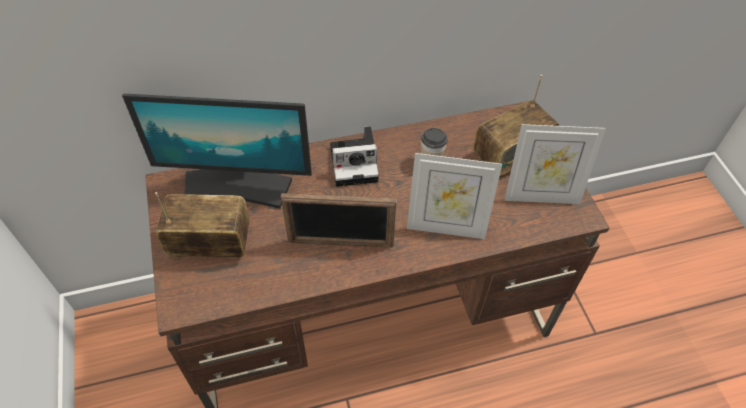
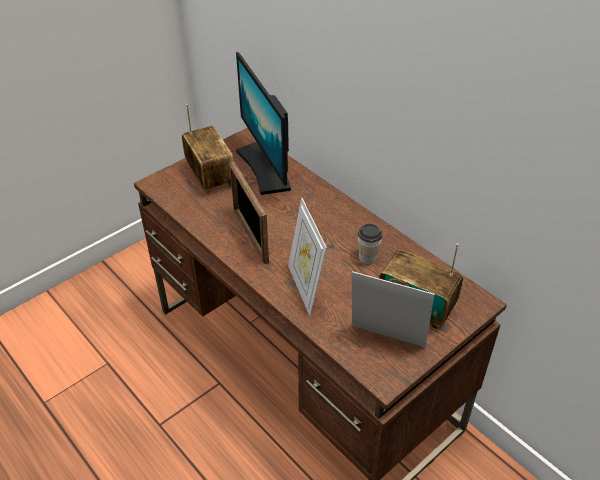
camera: 65 degrees right, 10 degrees down
(356, 163) = (332, 216): camera -> none
(541, 196) = (386, 342): picture frame -> picture frame turned 135 degrees clockwise

